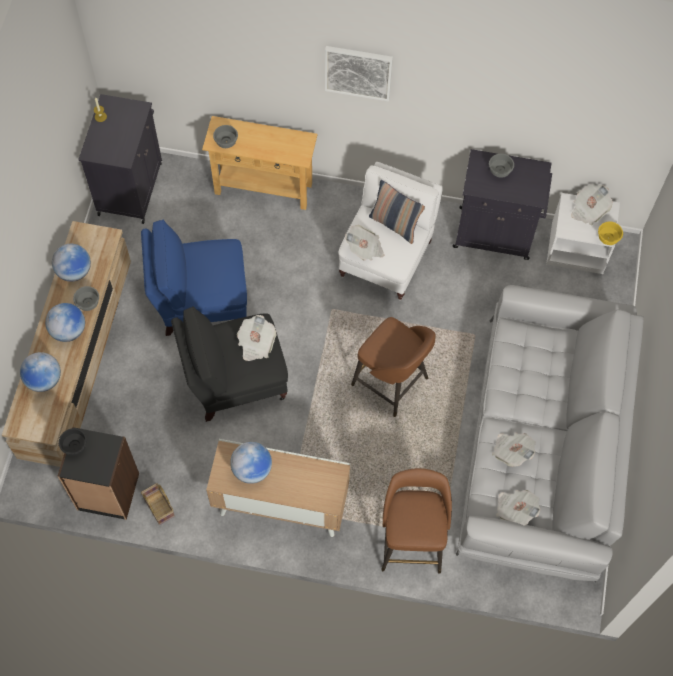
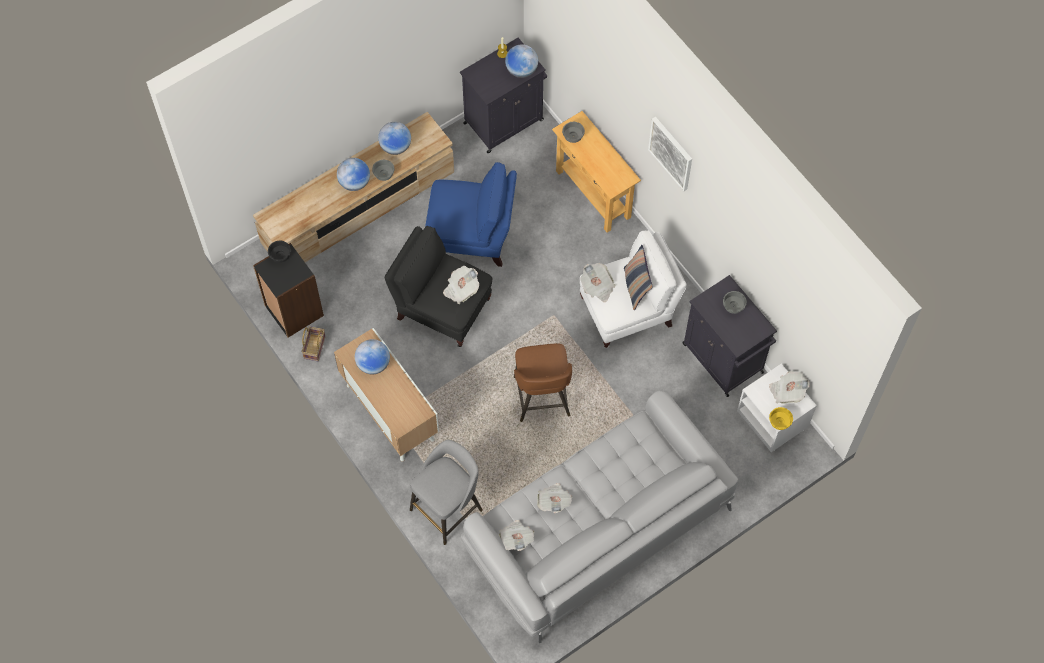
camera: 45 degrees right, 0 degrees up
(44, 380) = (310, 201): globe -> globe (521, 70)
(200, 301) = (472, 236): blue armchair -> blue armchair turned 150 degrees clockwise
(411, 540) = (448, 508): brown stool -> grey stool

